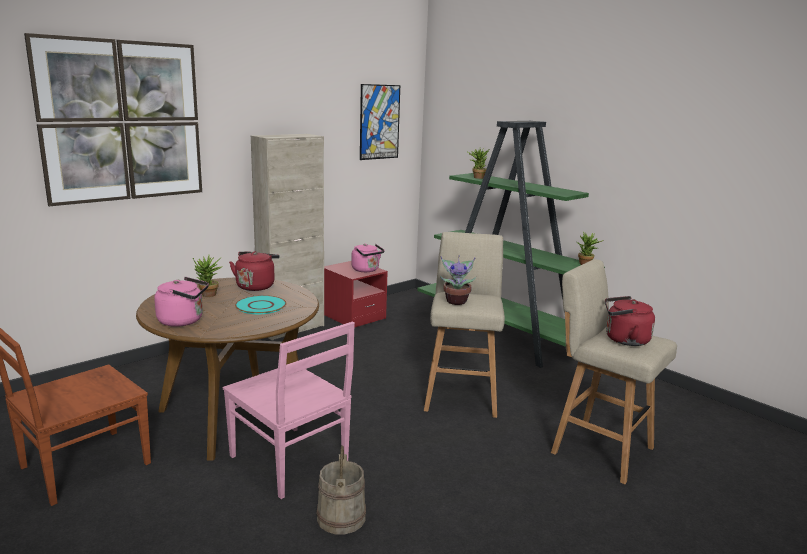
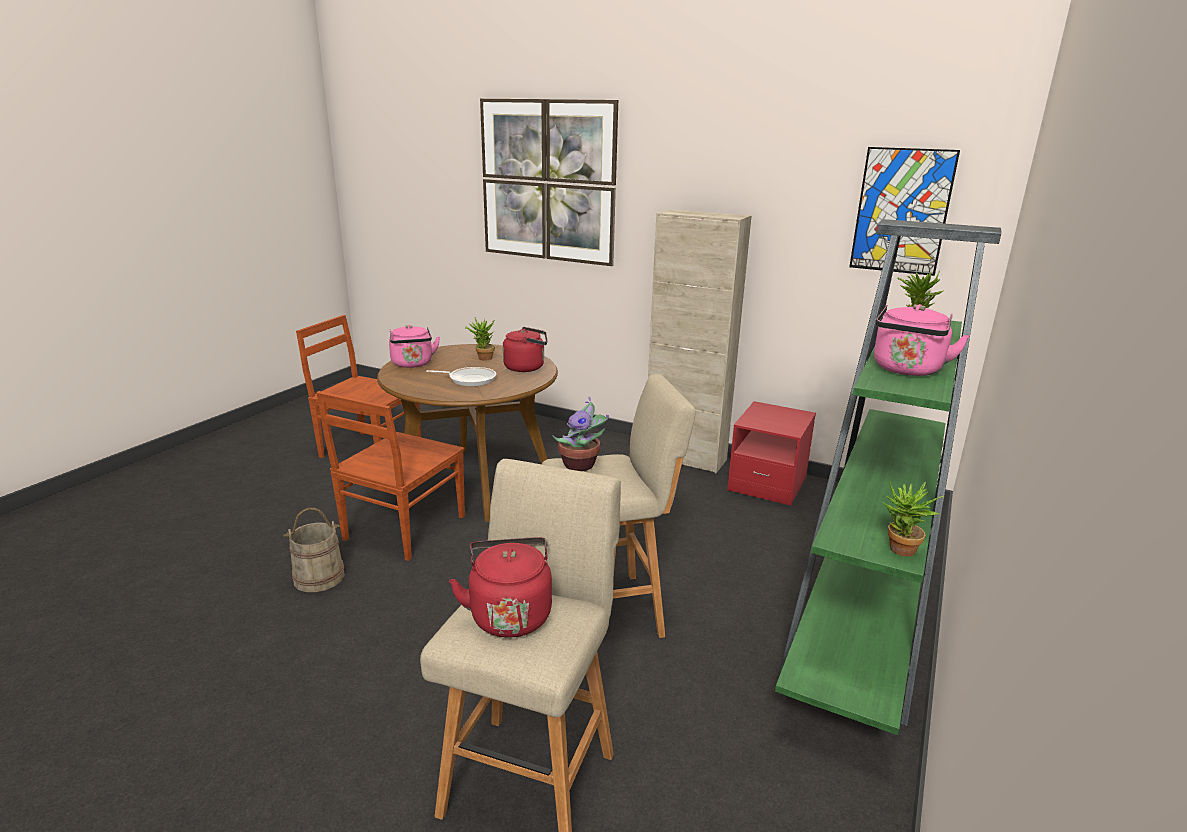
camera: 70 degrees right, 5 degrees up
(260, 306) = (469, 379): turquoise plate -> frying pan
(290, 462) = (403, 529): pink chair -> brown chair
(366, 270) = (781, 425): pink kettle -> pink kettle (907, 370)

